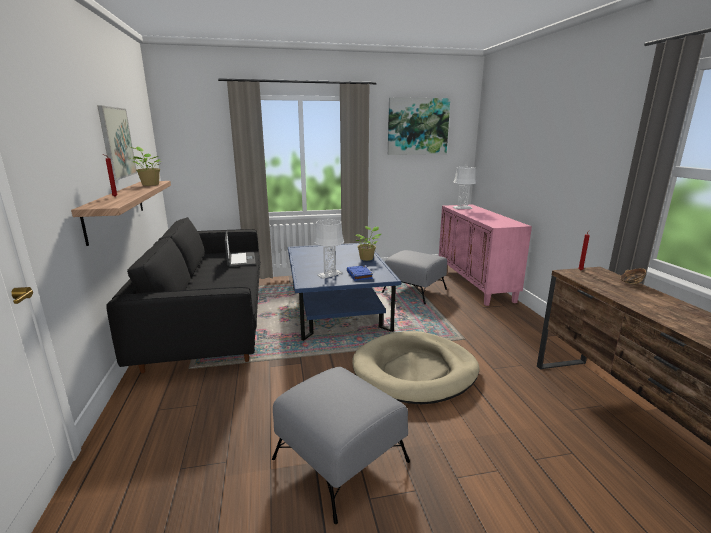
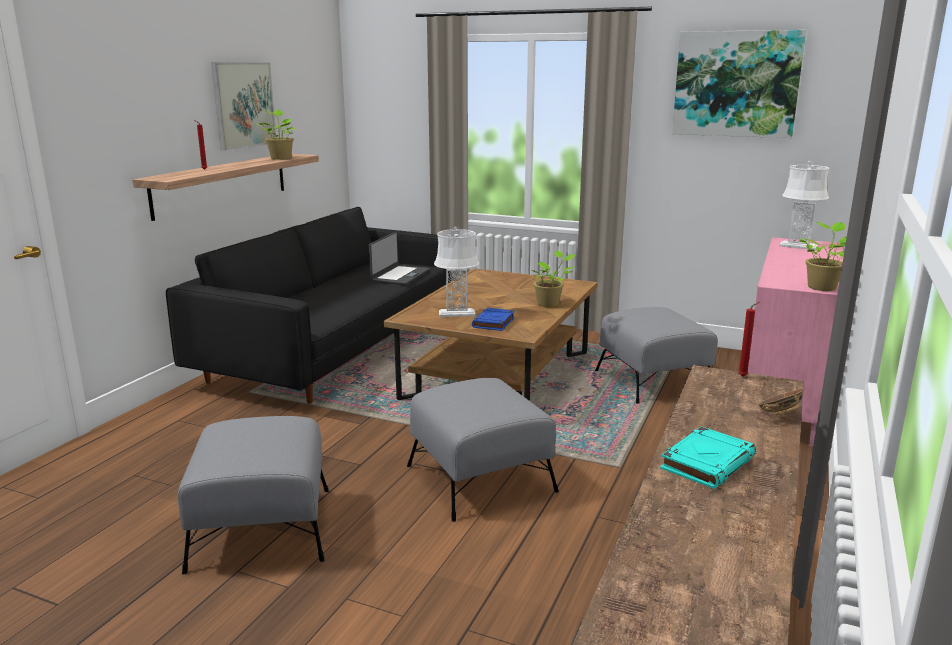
camera: 35 degrees right, 0 degrees up
(337, 308) = (498, 375): blue coffee table -> brown coffee table
(415, 370) = (480, 479): beige dog bed -> grey ottoman
(515, 224) = (822, 287): none -> potted plant
(669, 313) = (707, 463): none -> turquoise book

